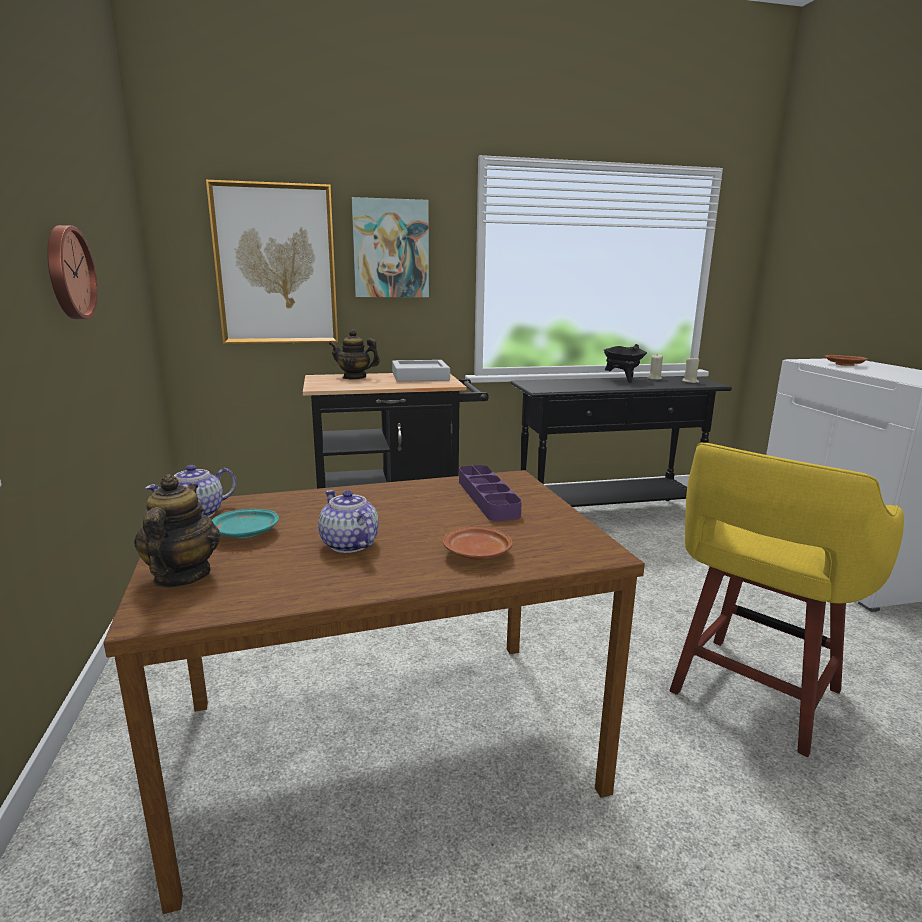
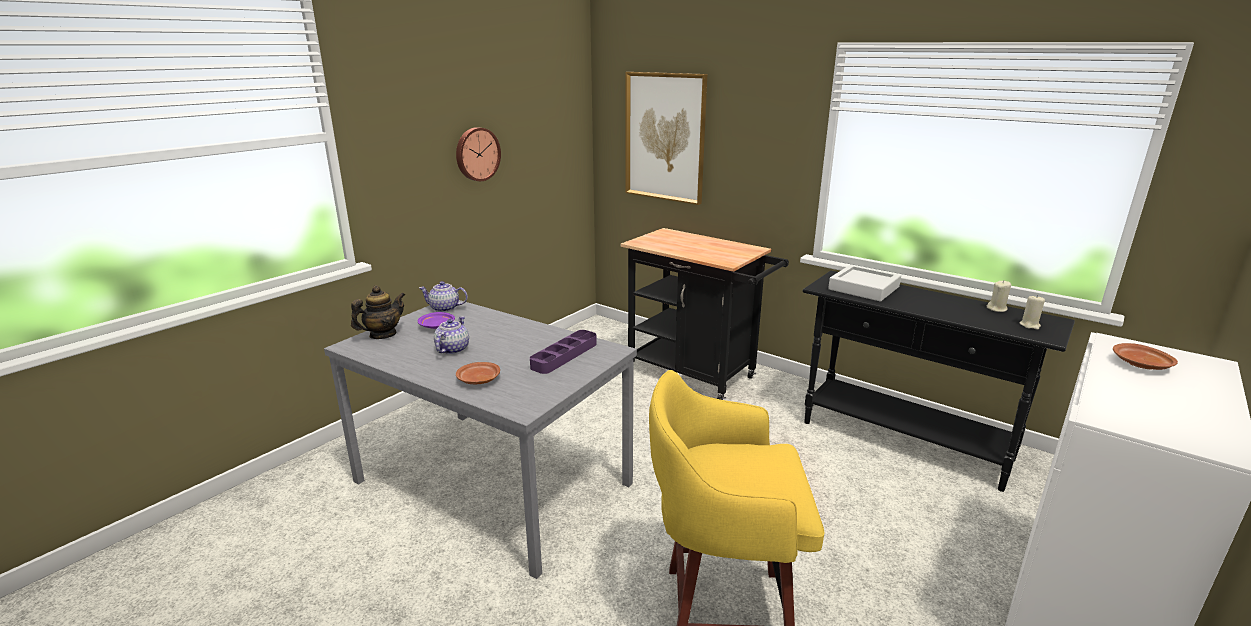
camera: 50 degrees right, 5 degrees up
(247, 533) = (437, 326): turquoise plate -> purple plate
(354, 377) = (685, 238): teapot -> none
(383, 748) = (490, 483): brown dining table -> grey dining table
(391, 249) = (749, 129): picture -> none
(420, 376) = (731, 249): grey tray -> grey tray (863, 288)
(622, 379) = (950, 300): black cooking pot -> none

